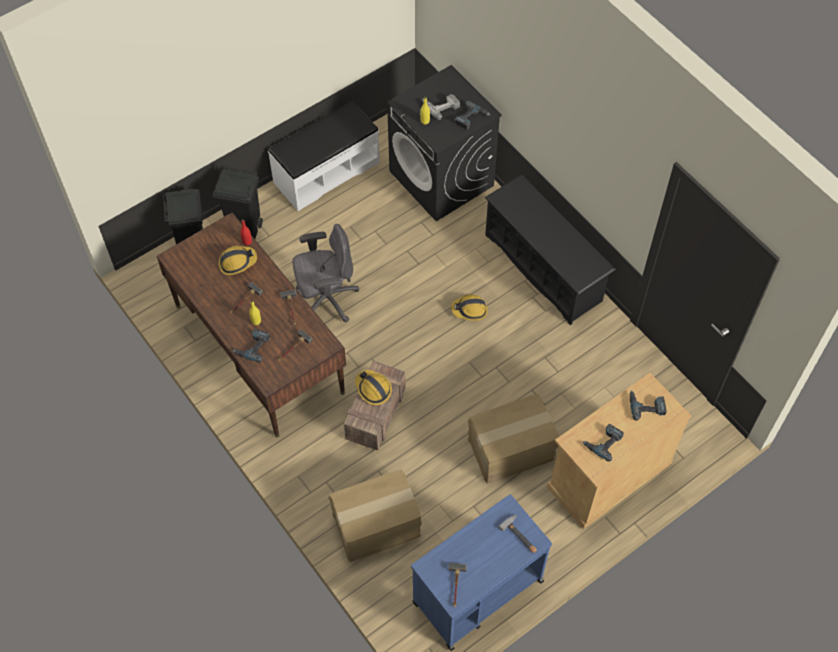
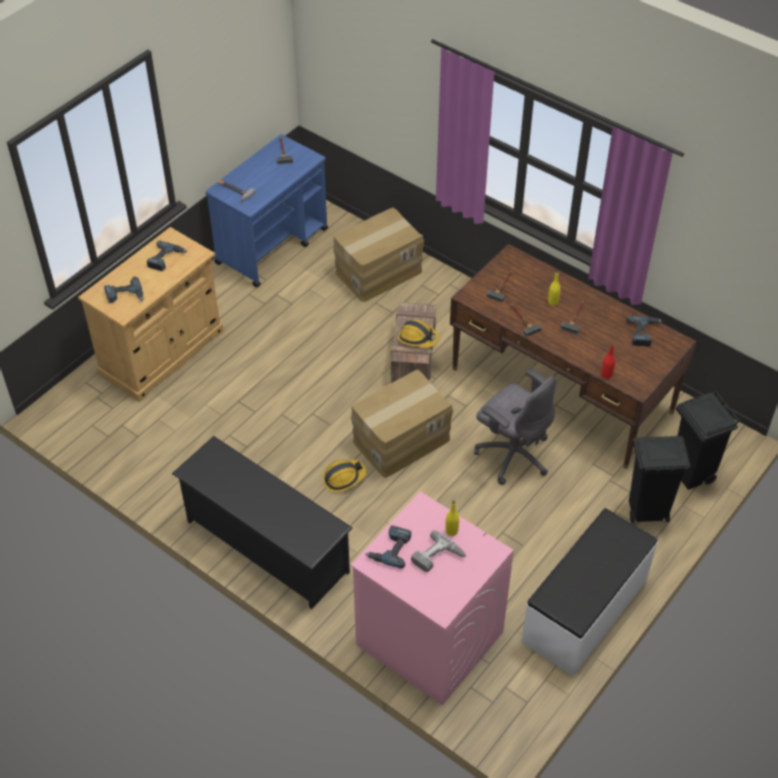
camera: 165 degrees right, 10 degrees down
(237, 262) = (605, 352): hard hat -> none
(253, 346) = (543, 280): power drill -> power drill (644, 333)
(326, 299) = (512, 454): grey office chair -> grey office chair turned 105 degrees counterclockwise
(442, 179) = (428, 638): black washing machine -> pink washing machine
(511, 450) = (265, 354): cardboard box -> cardboard box (400, 440)

